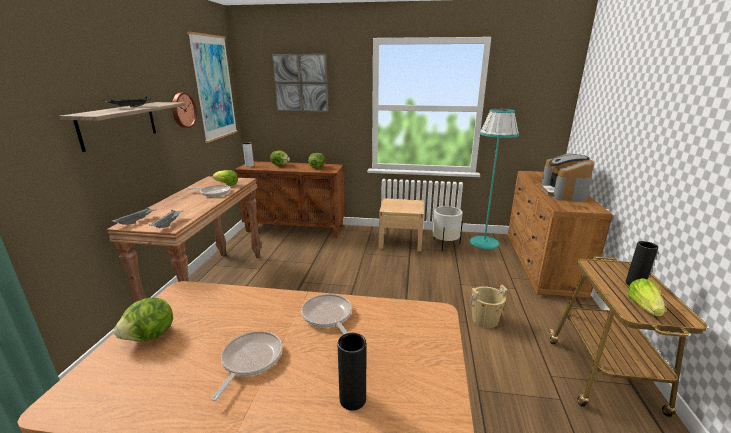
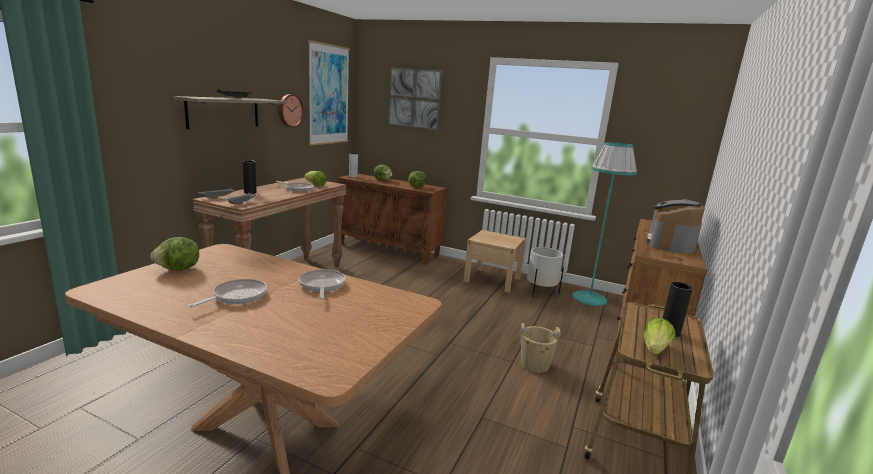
camera: 15 degrees right, 5 degrees down
(352, 399) = (292, 333): black vase -> black vase (250, 192)

